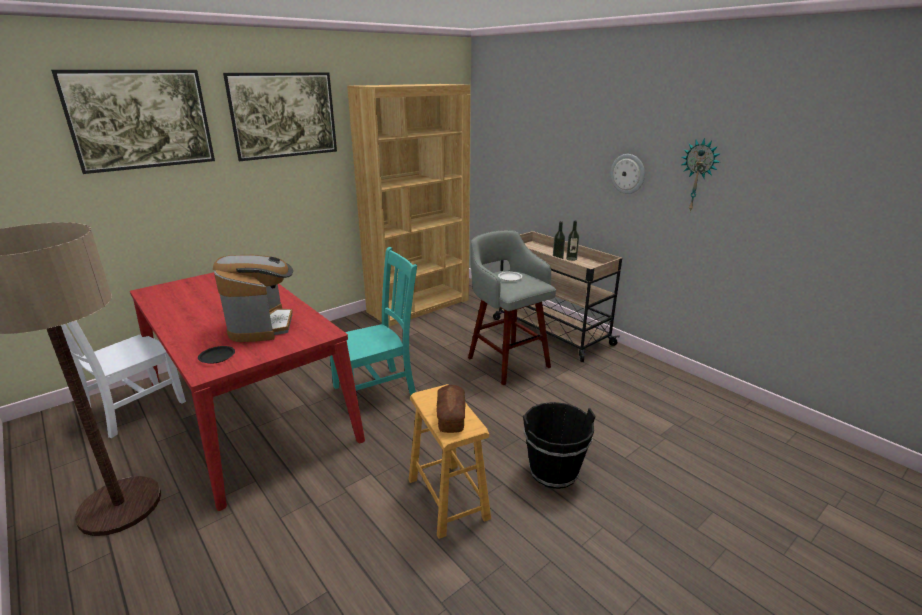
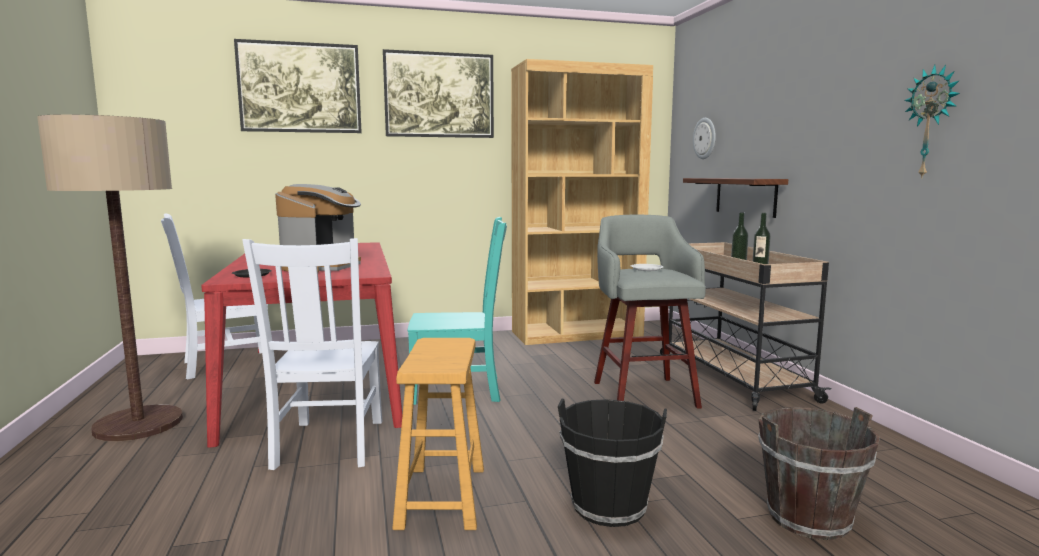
camera: 25 degrees right, 15 degrees down
(322, 477) = (328, 445): none -> white chair
(451, 417) = (436, 357): bread -> none
(547, 197) = (745, 196): none -> shelf
(628, 174) = (838, 143): wall clock -> wall clock (705, 138)
(658, 445) = (809, 519): none -> brown bucket

